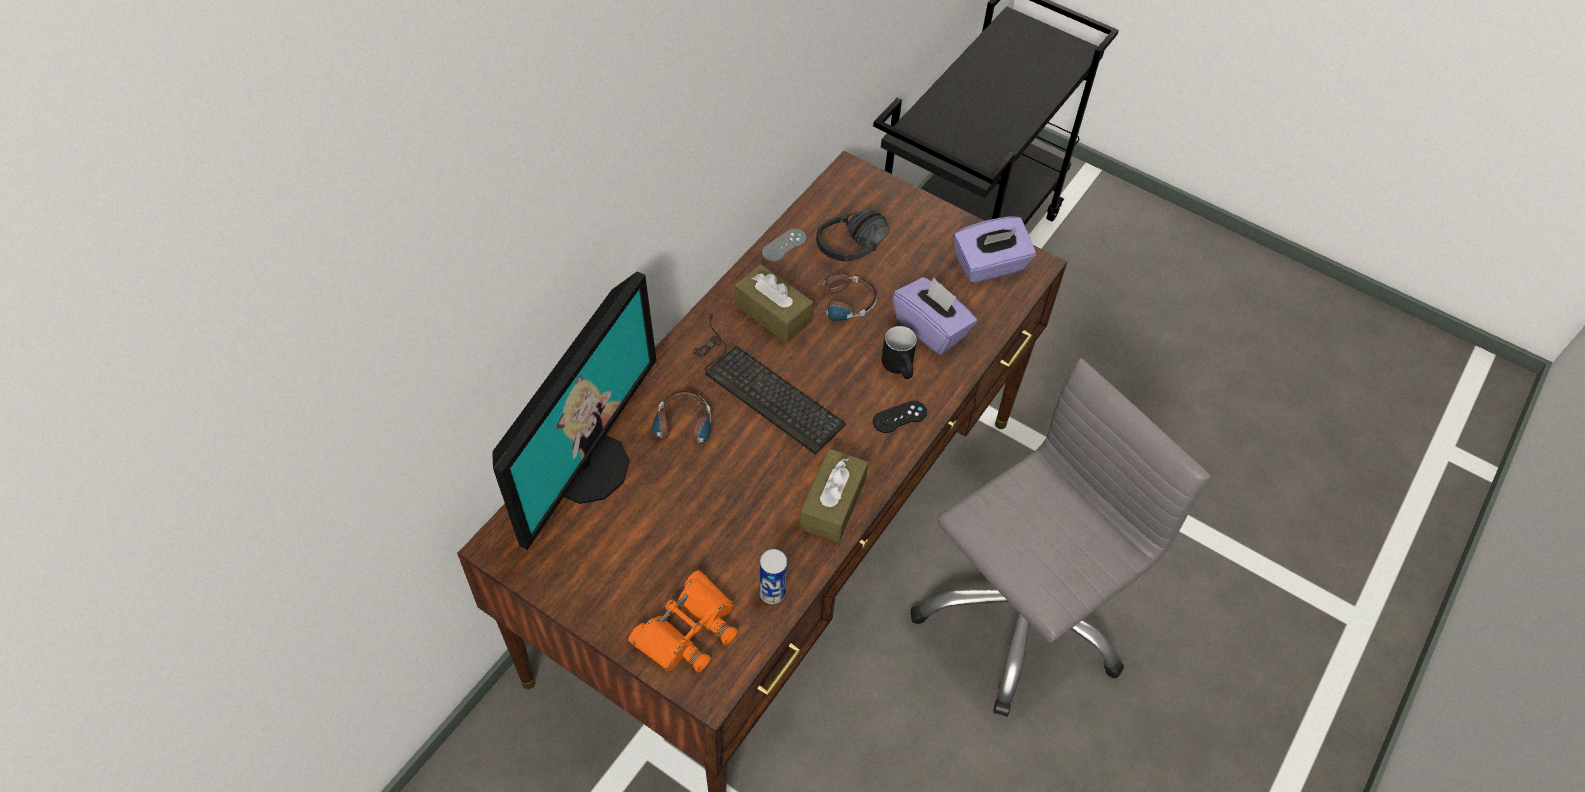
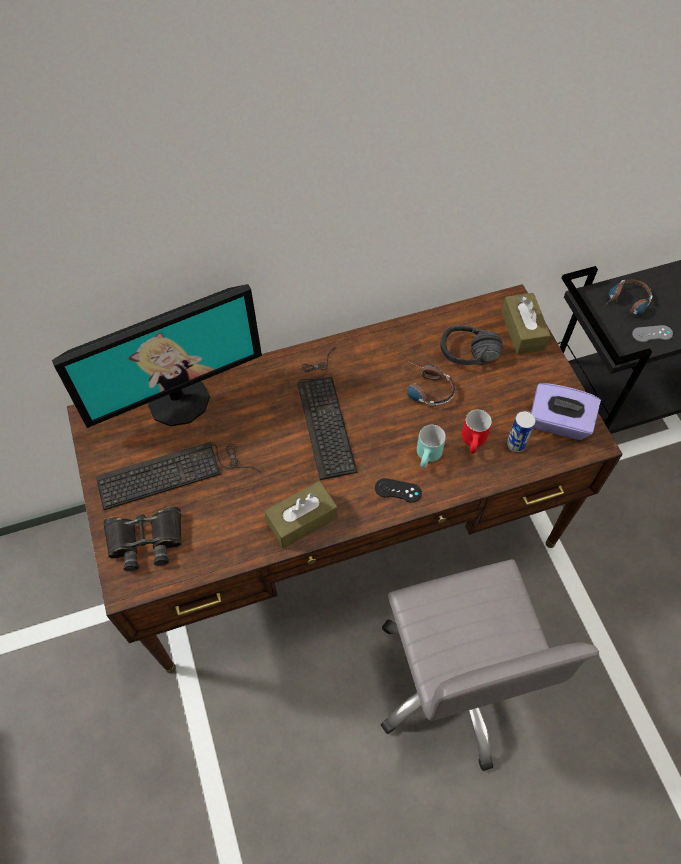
camera: 40 degrees right, 5 degrees up
(655, 544) = (174, 473): none -> keyboard
(682, 433) = (250, 413): headphones -> headphones (625, 304)
(687, 629) = (145, 540): orange binoculars -> black binoculars
(772, 593) = (213, 552): can -> can (515, 444)
(773, 313) = (375, 369): brown tissue box -> brown tissue box (522, 331)
(784, 245) = (423, 328): grey game controller -> grey game controller (652, 334)
(901, 368) = (429, 458): black mug -> turquoise mug
(931, 328) = (475, 442): purple tissue box -> red mug
(1019, 614) = (456, 679): grey office chair -> grey office chair turned 75 degrees clockwise

